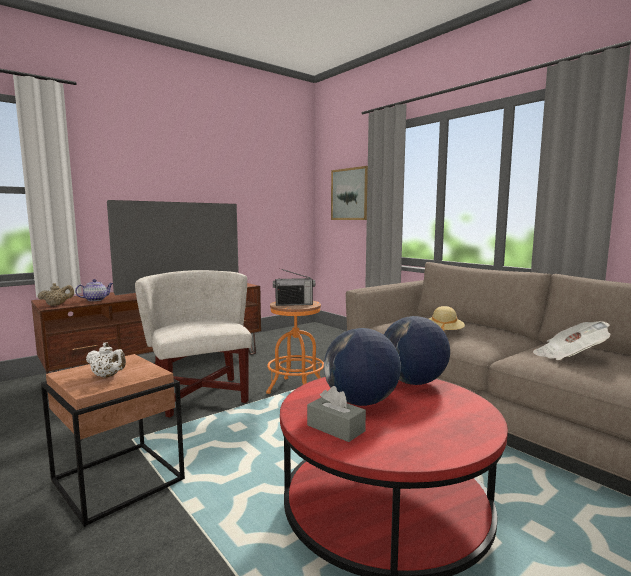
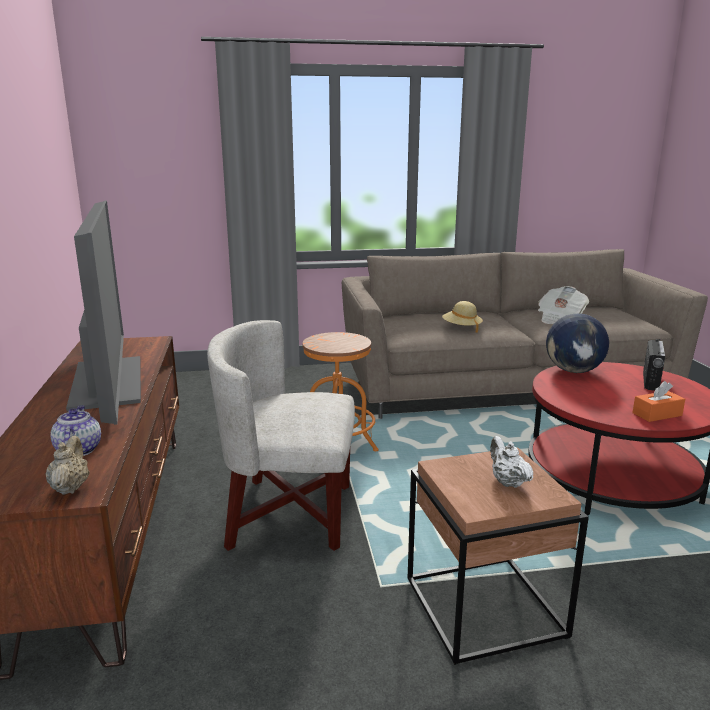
camera: 60 degrees left, 10 degrees up
(108, 376) = (507, 482): white teapot -> white teapot turned 75 degrees counterclockwise
(294, 304) = (340, 343): radio -> radio (651, 381)
(335, 428) = (657, 414): grey tissue box -> orange tissue box
(350, 194) = (170, 163): picture -> none
(361, 402) = (608, 396): globe -> none

